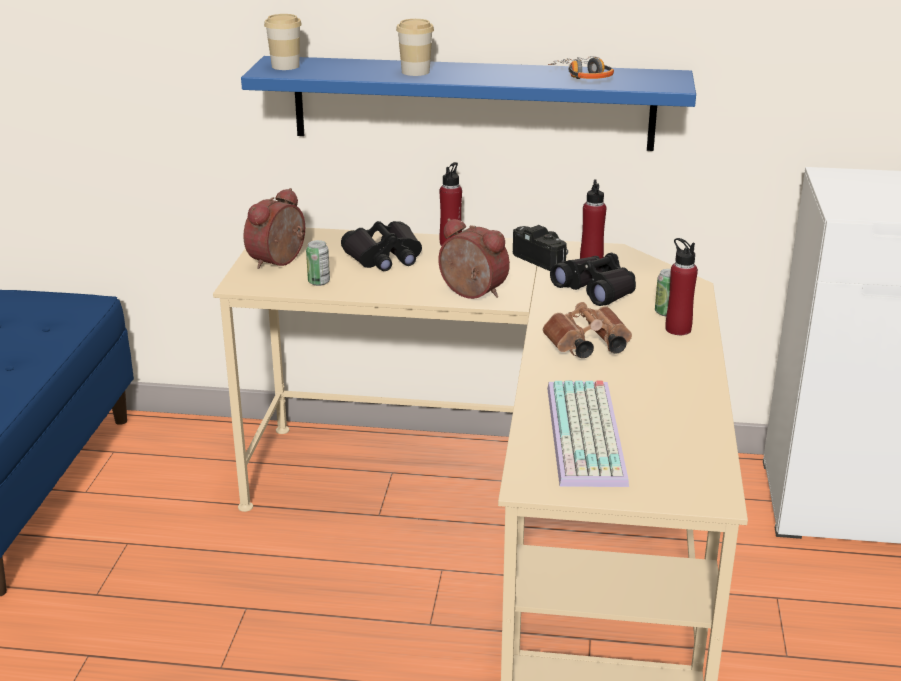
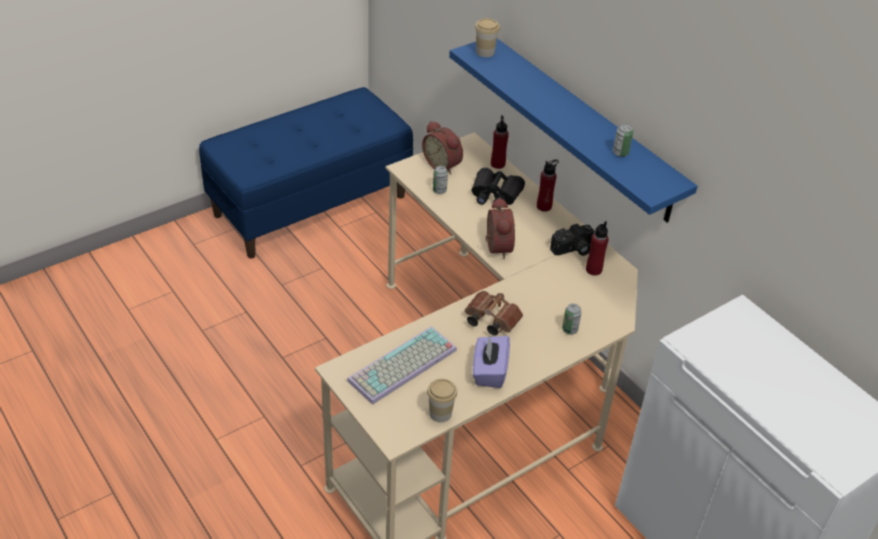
camera: 45 degrees right, 15 degrees up
(280, 262) = (443, 164): alarm clock -> alarm clock turned 120 degrees counterclockwise
(415, 72) = (538, 95): cup -> cup (440, 413)
(544, 259) = (573, 250): camera -> camera turned 60 degrees clockwise
(584, 76) = (620, 153): headphones -> can
(596, 290) = (562, 289): black binoculars -> none
(672, 384) = (489, 371): none -> purple tissue box
(678, 329) = (555, 344): red bottle -> red bottle (497, 164)

